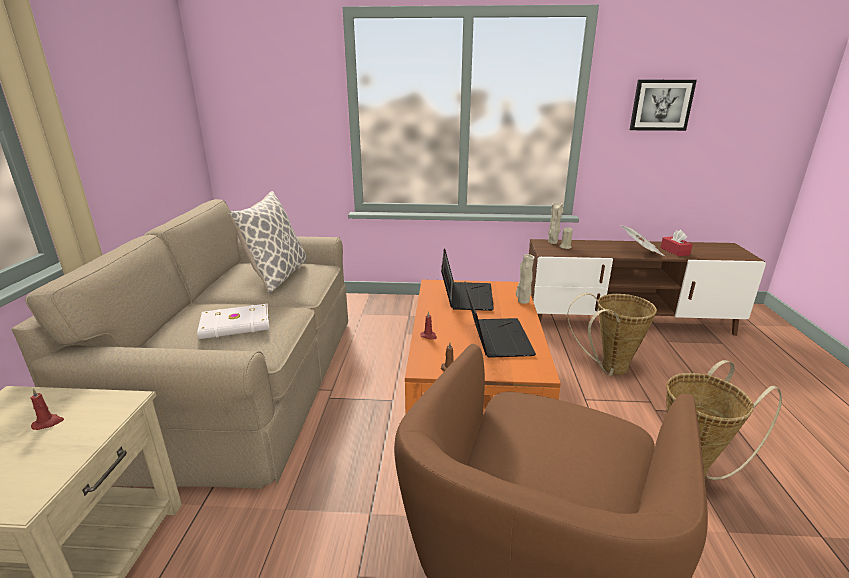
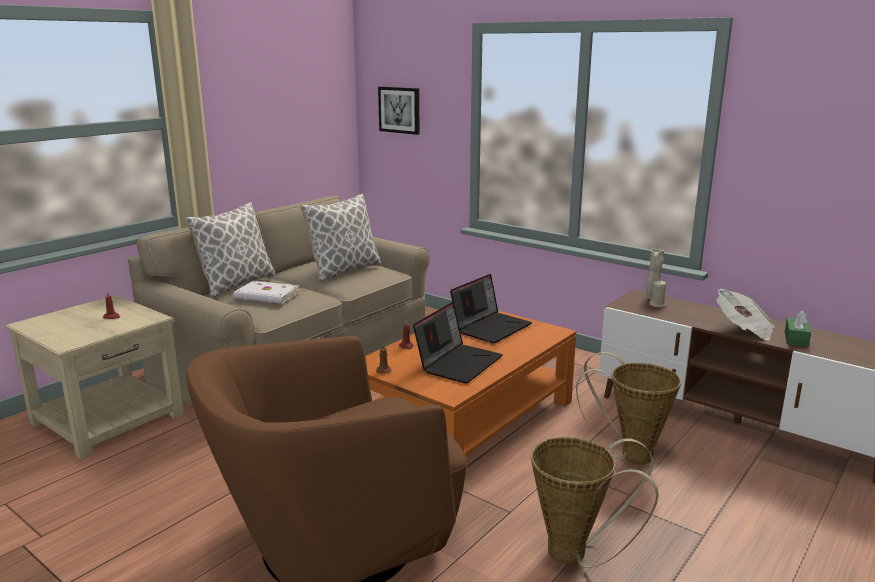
camera: 35 degrees right, 5 degrees down
(172, 322) = (236, 284): none -> pillow
(522, 301) = (538, 344): beige vase -> none
(661, 105) = (819, 142): picture -> picture (399, 110)
(674, 251) = (796, 339): red tissue box -> green tissue box

